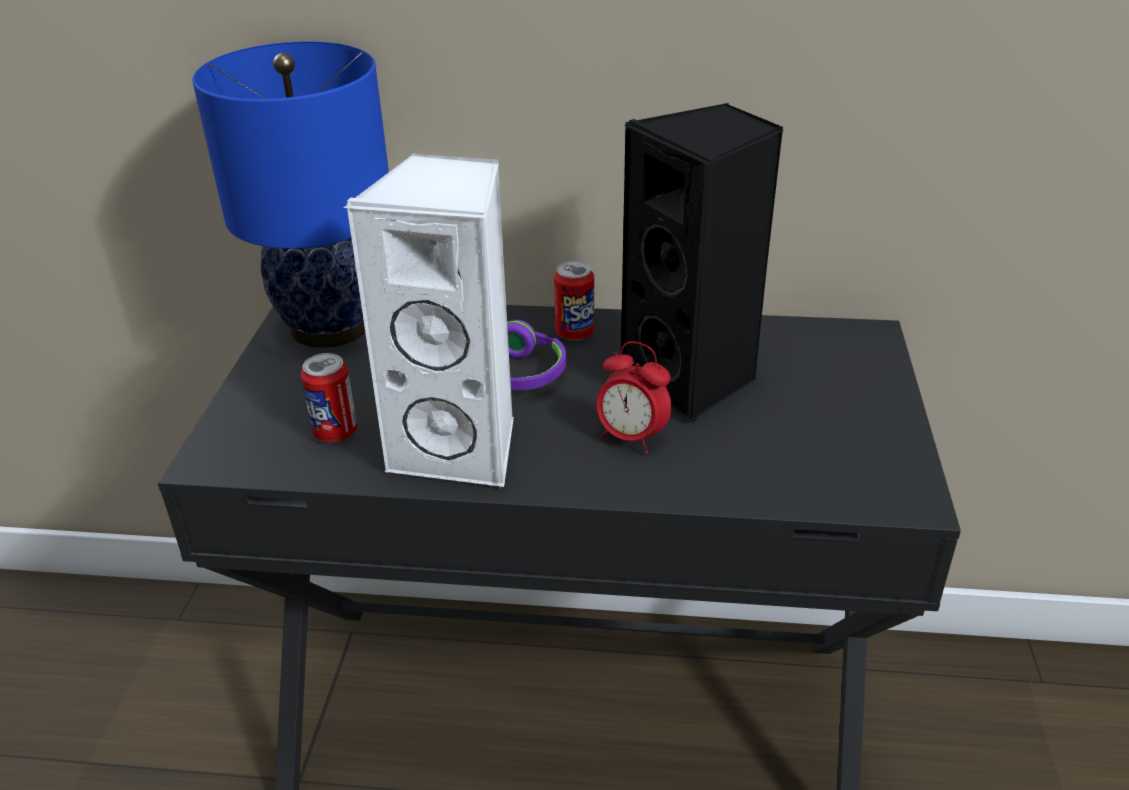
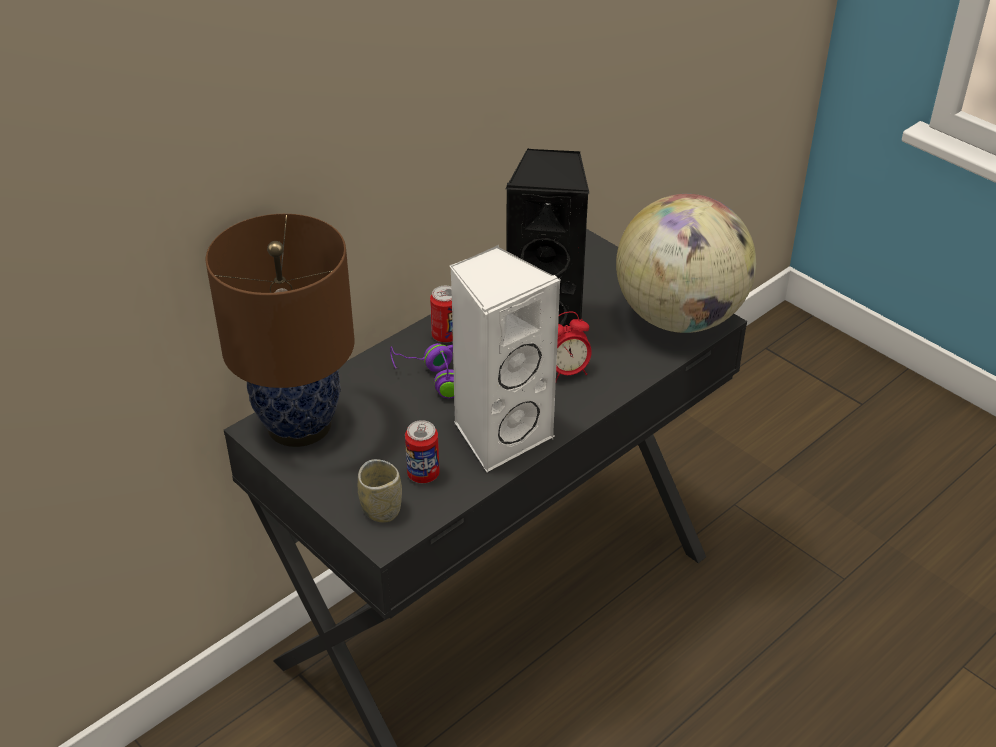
camera: 50 degrees left, 5 degrees up
(250, 435) = (381, 509): none -> cup
(331, 326) = (300, 424): blue table lamp -> brown table lamp
(866, 469) = (680, 317): none -> globe

